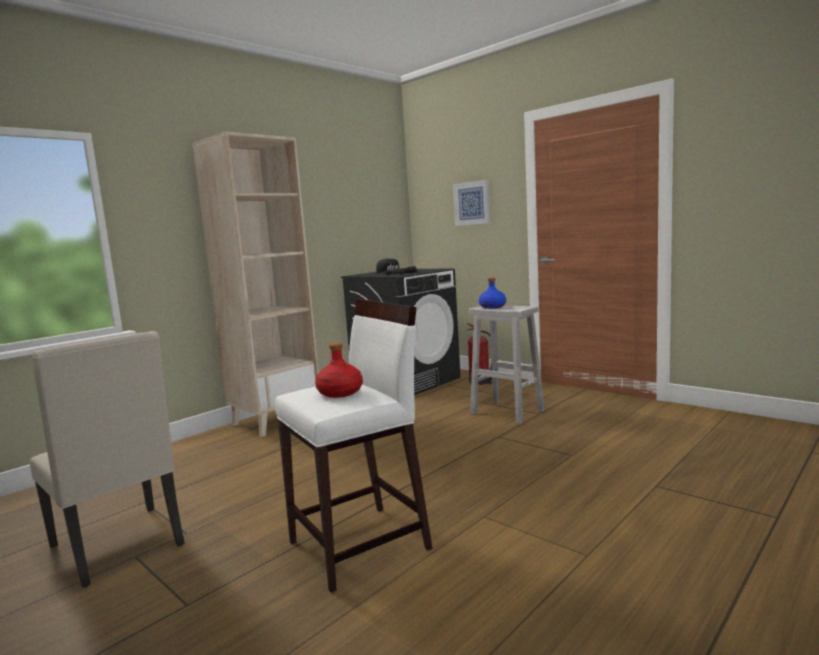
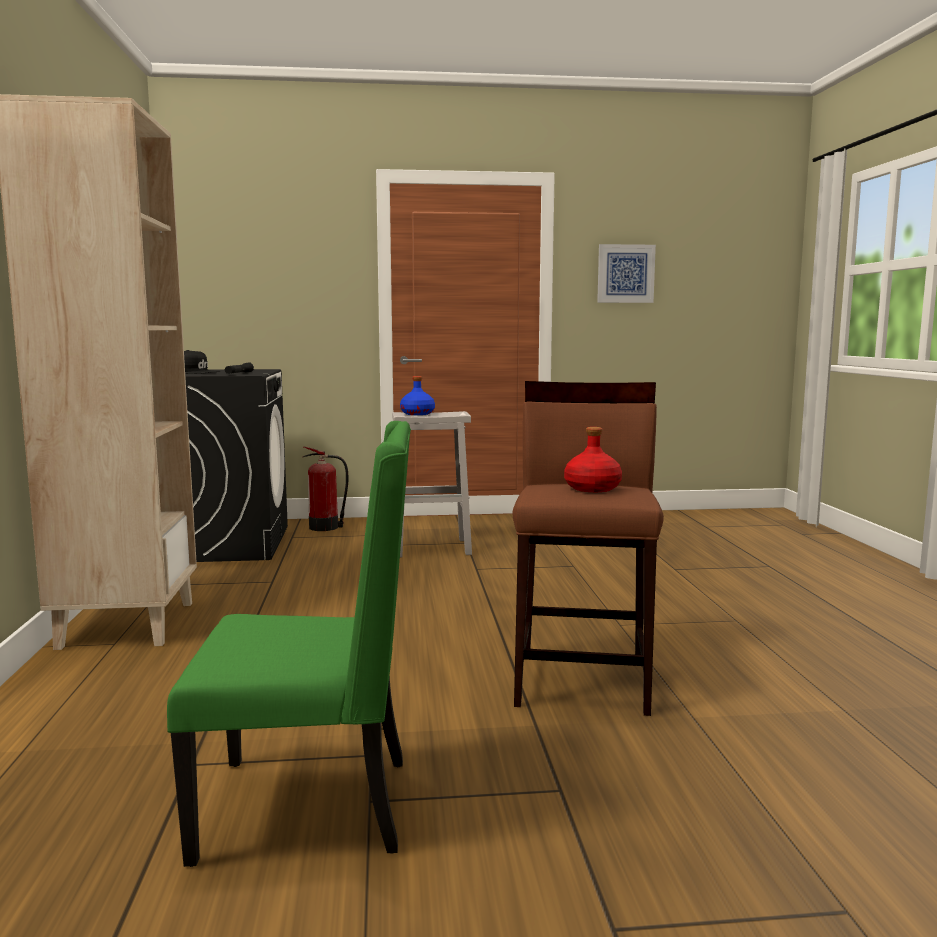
camera: 50 degrees left, 0 degrees up
(120, 546) = (312, 807): beige chair -> green chair
(361, 545) = (583, 679): white stool -> brown stool
(472, 203) = (288, 278): picture -> picture (625, 274)

